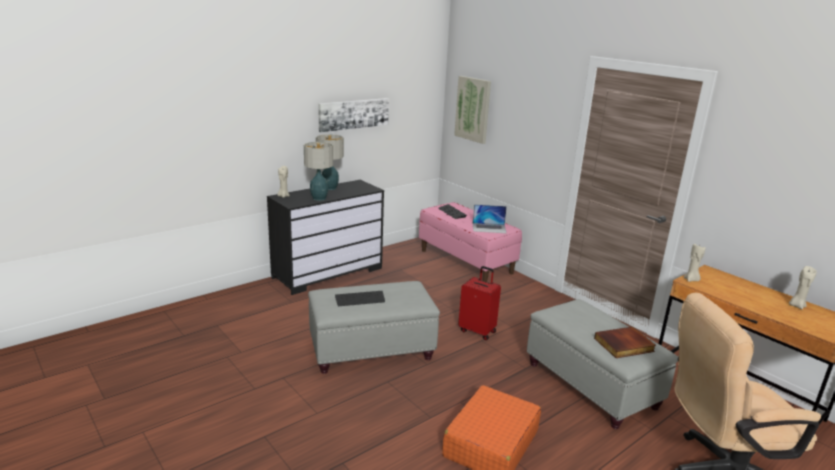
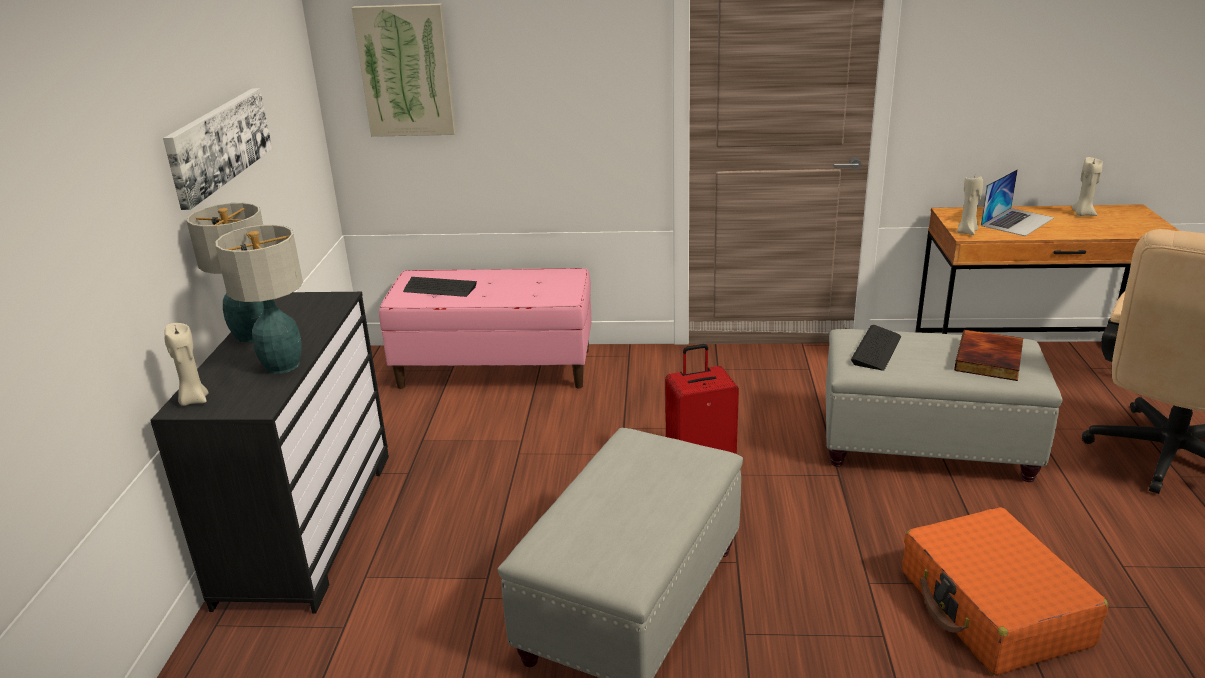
camera: 45 degrees left, 5 degrees up
(360, 299) = (619, 517): keyboard -> keyboard (876, 349)
(489, 228) = (544, 287): laptop -> laptop (1017, 221)

